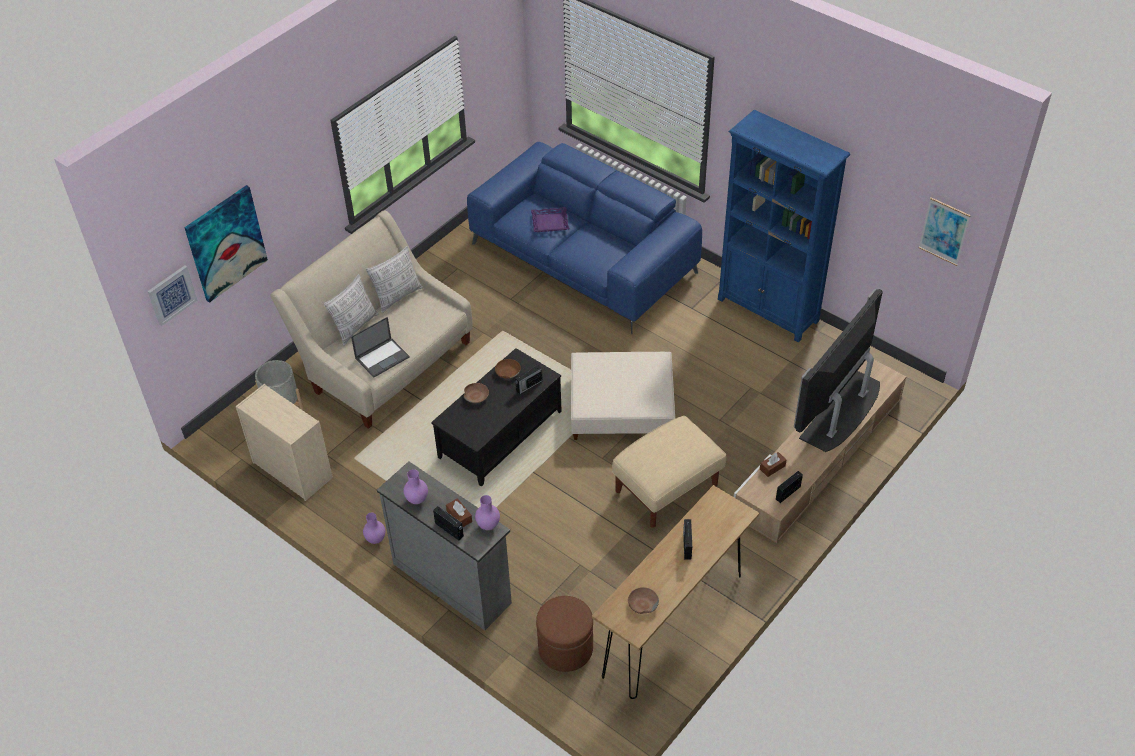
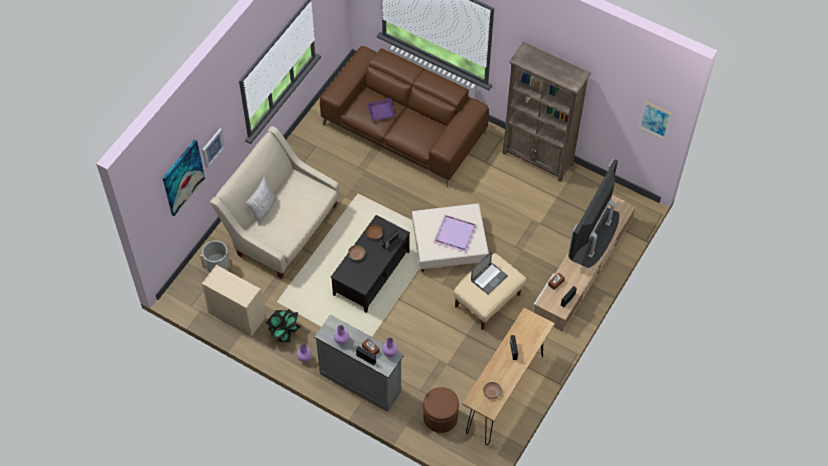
camera: 10 degrees left, 10 degrees up
(171, 295) = (154, 219): picture -> picture (212, 147)
(354, 498) = (283, 331): none -> potted plant
(382, 357) = (288, 232): laptop -> laptop (489, 278)
(398, 296) = (287, 183): pillow -> none
(584, 258) = (404, 129): blue sofa -> brown sofa
(630, 387) = (456, 233): none -> purple tray
(768, 310) = (538, 158): blue bookcase -> brown bookcase

